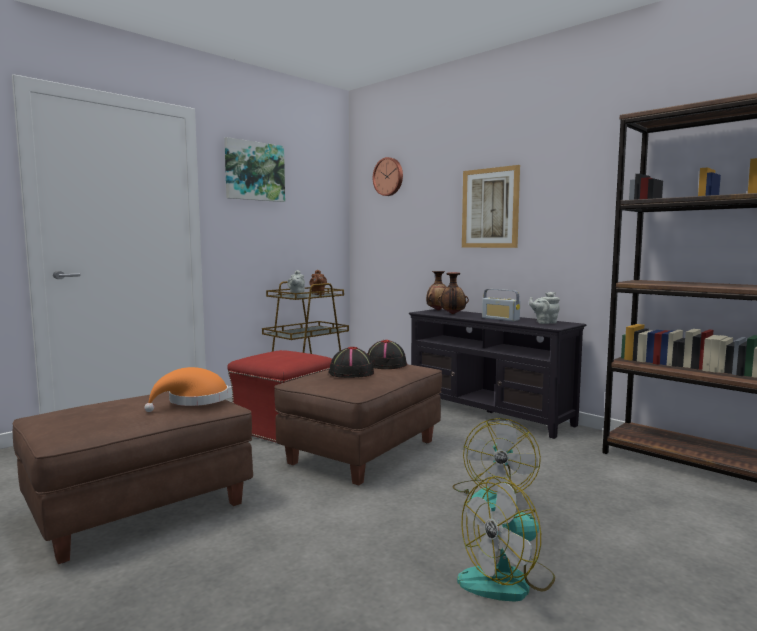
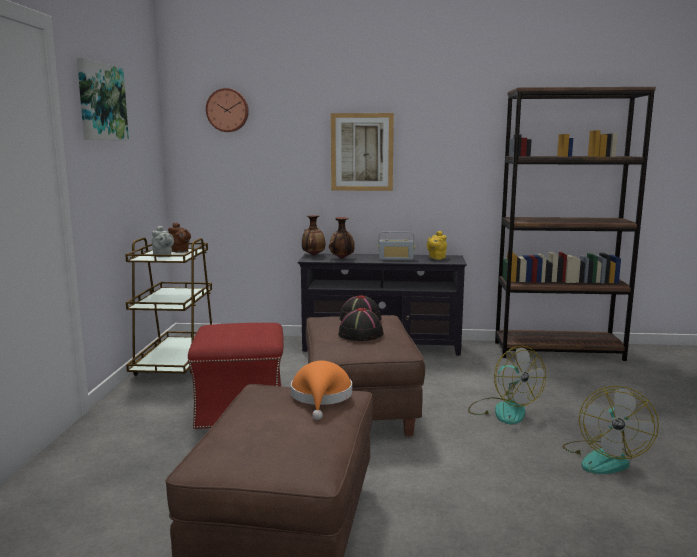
camera: 40 degrees left, 5 degrees up
(544, 322) = (436, 258): grey teapot -> yellow teapot

